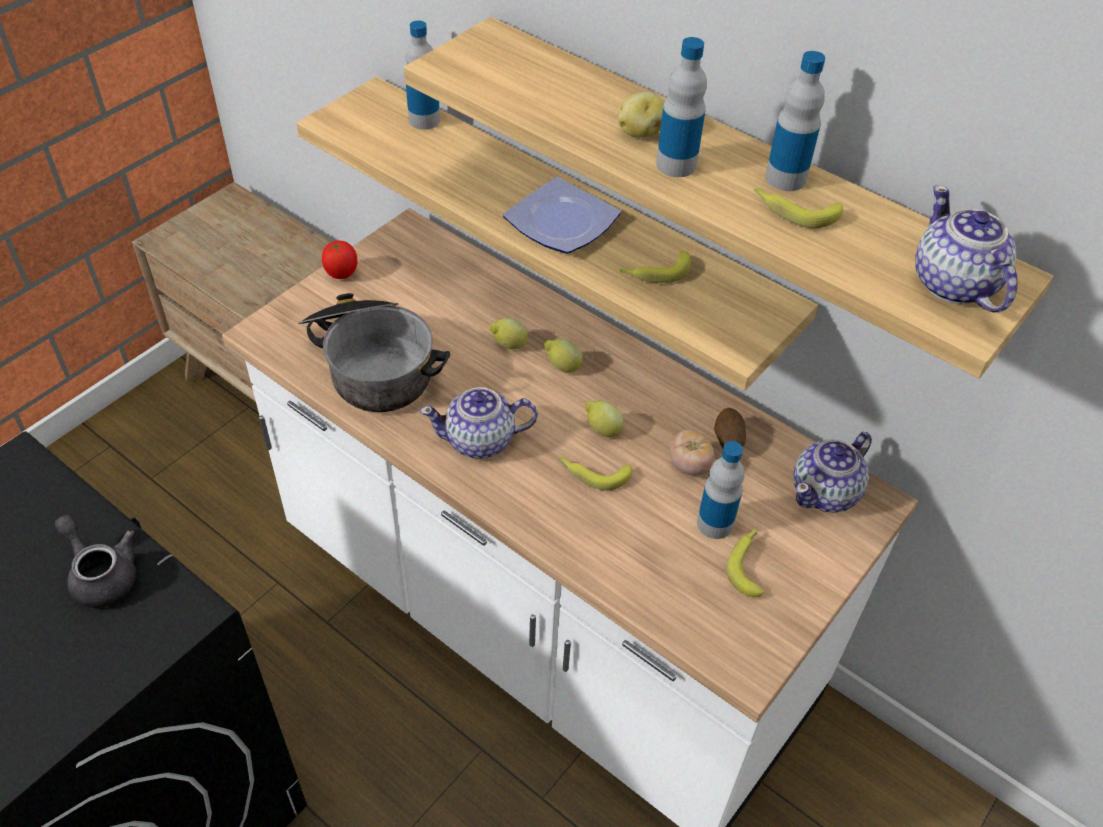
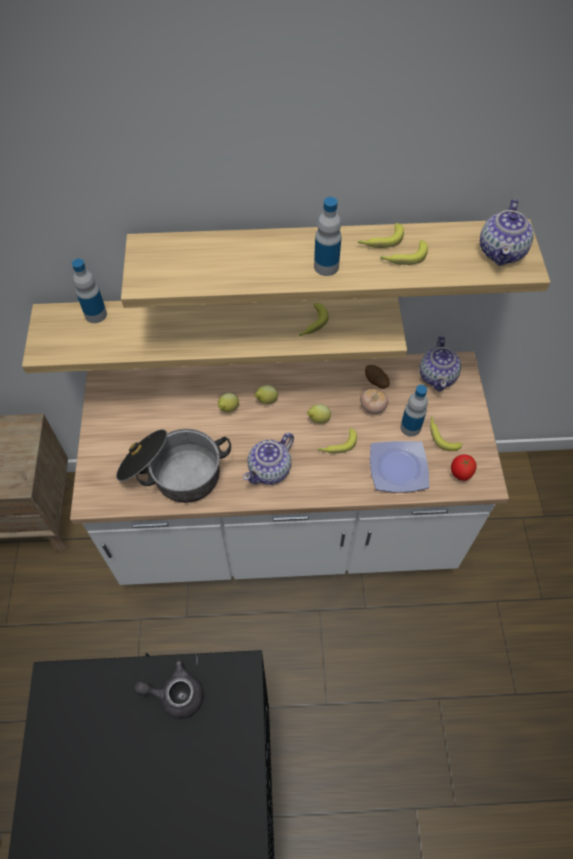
camera: 40 degrees left, 10 degrees up
(341, 275) = (96, 434): tomato -> tomato (460, 474)
(564, 222) = (239, 326): plate -> plate (399, 467)
(639, 132) = (288, 258): potato -> none
(785, 178) = (380, 240): bottle -> banana
(953, 285) = (502, 251): teapot -> teapot turned 105 degrees counterclockwise

